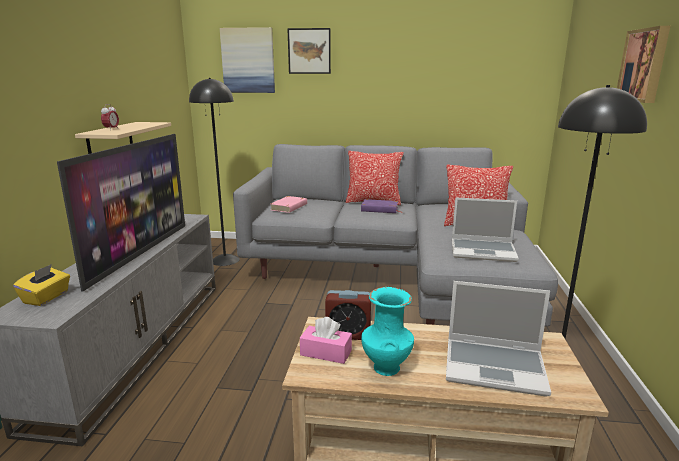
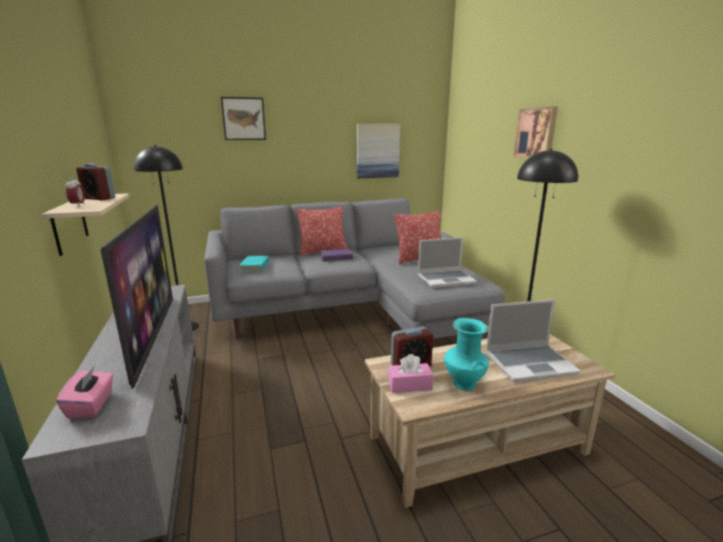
camera: 25 degrees left, 0 degrees up
(46, 297) = (91, 405): yellow tissue box -> pink tissue box
(138, 125) = (99, 198): none -> alarm clock
(248, 60) = (180, 127): picture -> picture (377, 151)
(289, 207) = (255, 266): pink book -> turquoise book

